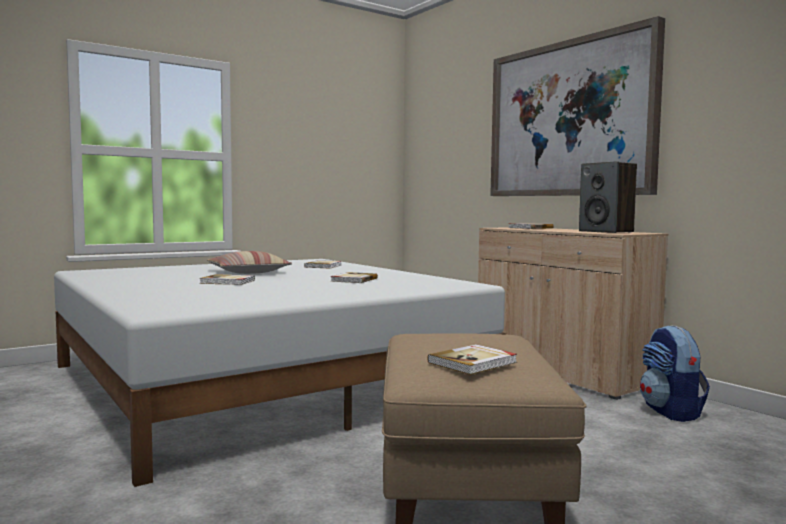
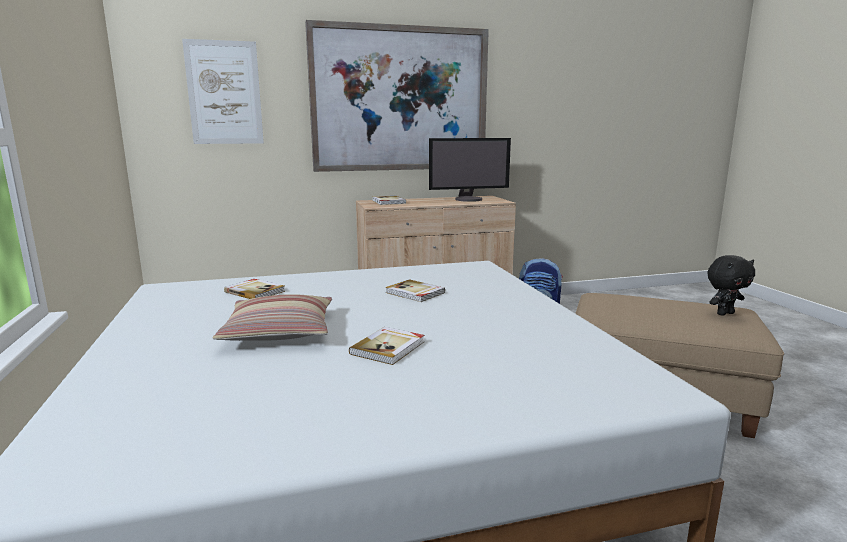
camera: 70 degrees left, 10 degrees up
(449, 131) = (224, 93): none -> picture
(473, 362) = (724, 313): book -> black plush toy
(606, 231) = (468, 199): speaker -> monitor

